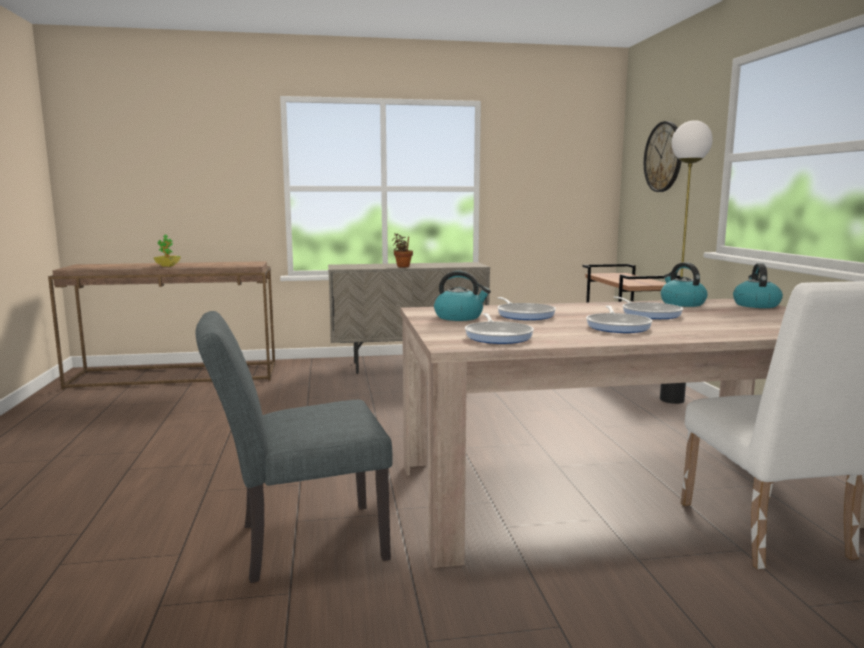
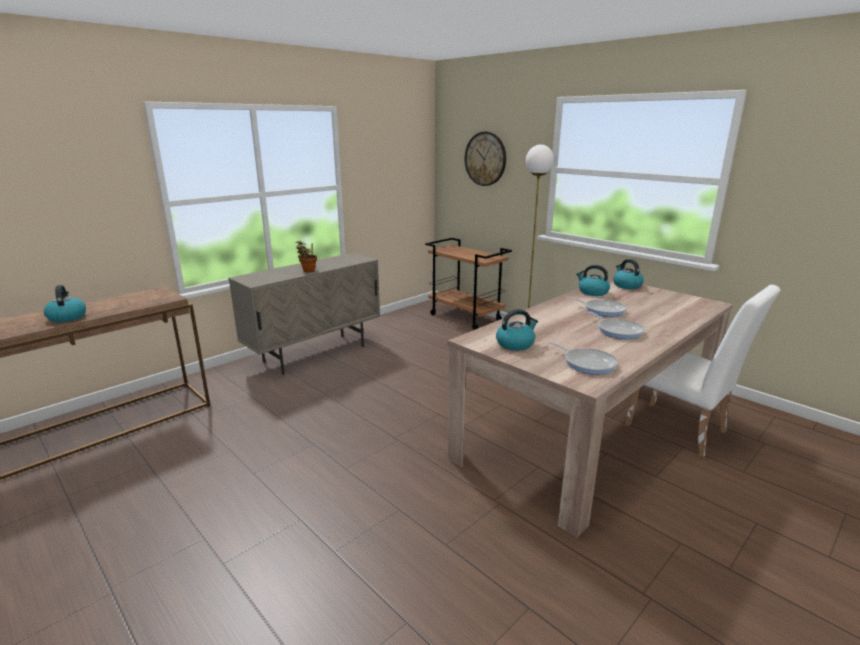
camera: 35 degrees left, 10 degrees up
(167, 266) = (67, 317): potted plant -> kettle
(299, 543) = (476, 563): grey chair -> none
(524, 314) = (544, 329): frying pan -> none

